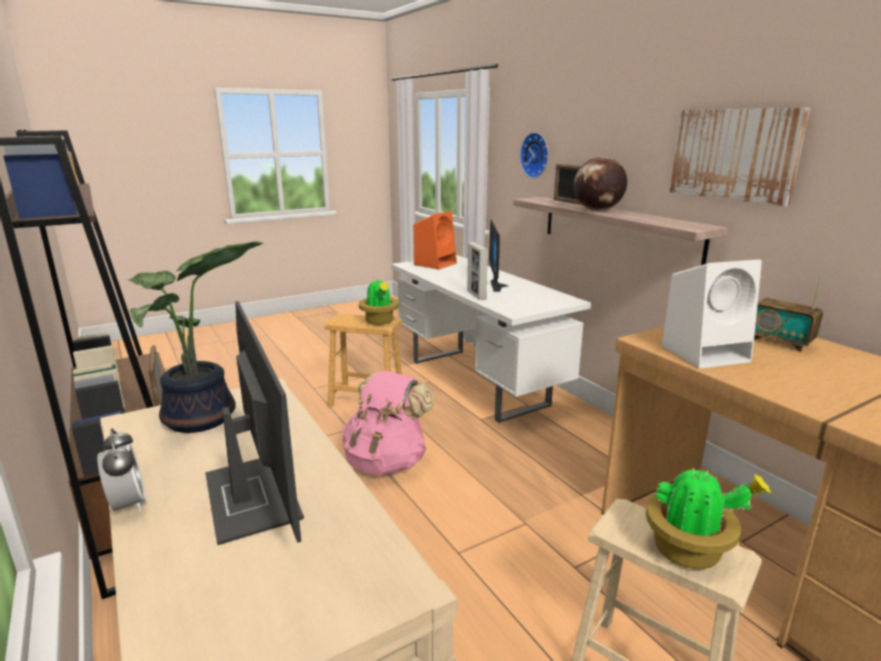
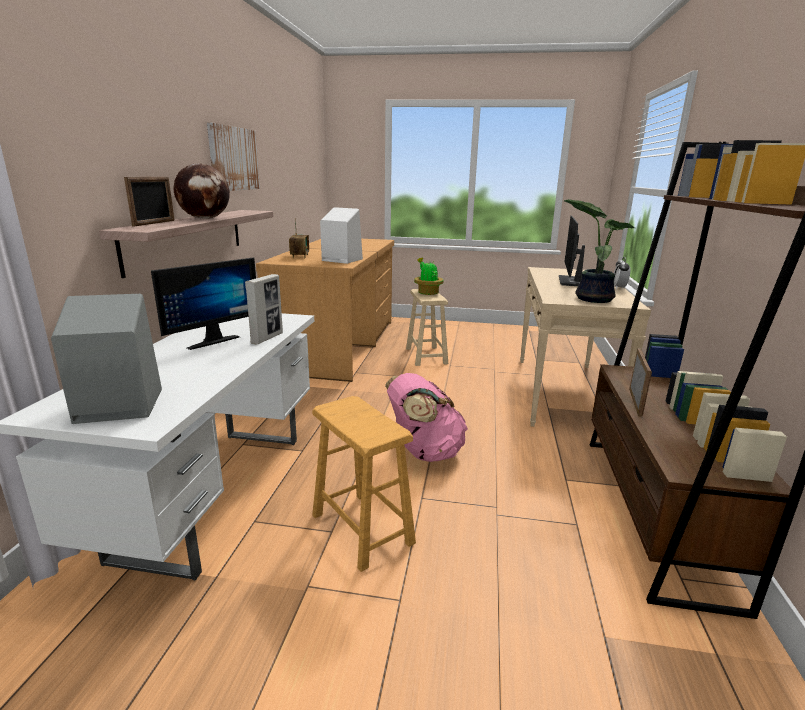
camera: 140 degrees left, 0 degrees up
(380, 321) = (346, 409): potted plant -> none
(435, 264) = (117, 406): orange speaker -> grey speaker
(536, 155) = (72, 167): wall clock -> none

